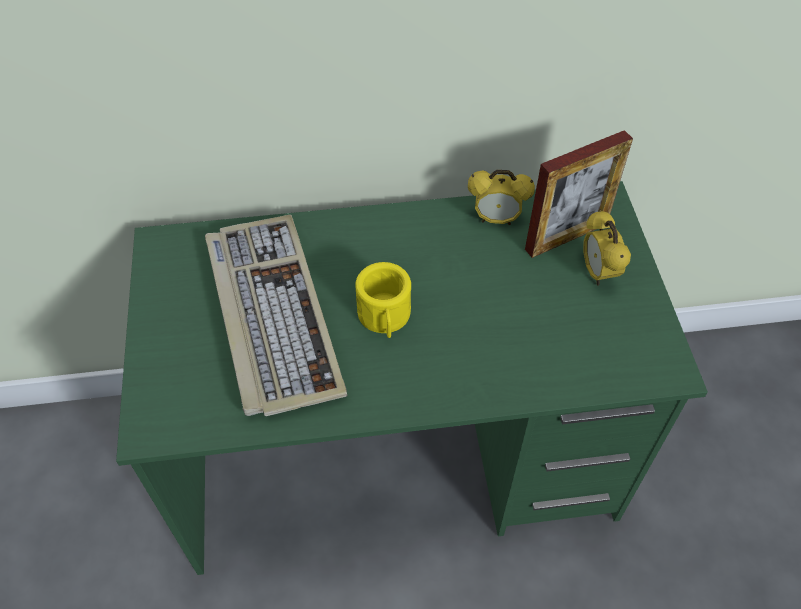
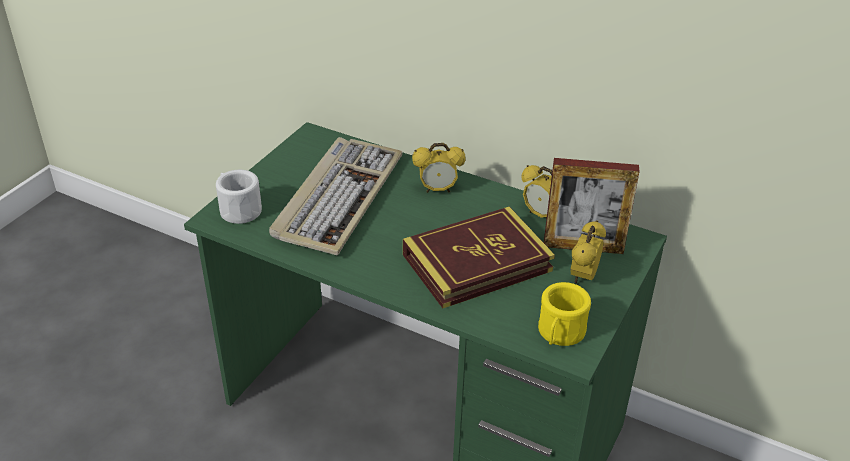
camera: 35 degrees right, 15 degrees down
(166, 399) = (238, 209): none -> white mug
(367, 244) = (437, 190): none -> alarm clock
(385, 318) = (406, 232): yellow mug -> yellow mug (559, 333)
(489, 315) = (477, 263): none -> book

